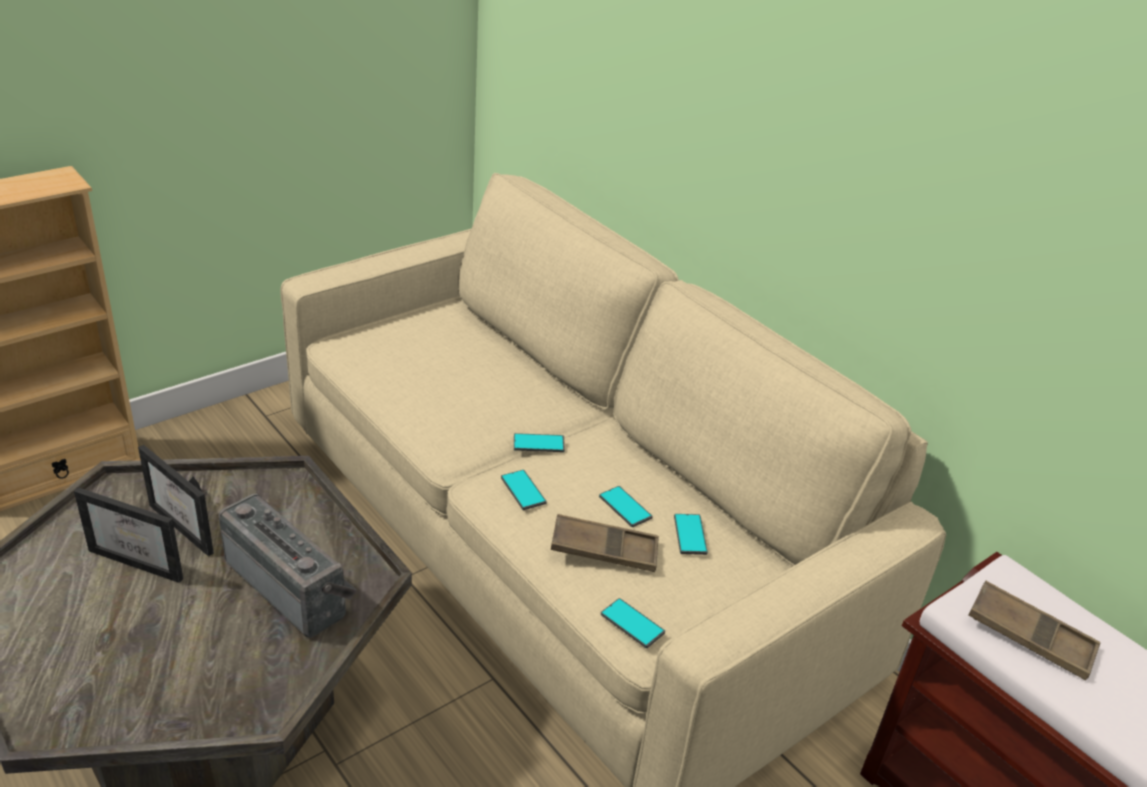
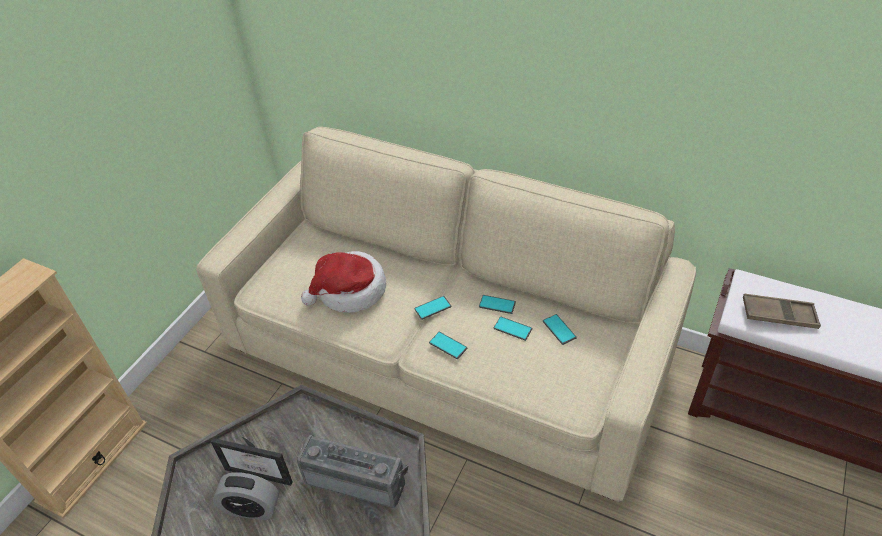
camera: 20 degrees left, 10 degrees up
(144, 558) = (251, 508): picture frame -> alarm clock
(447, 383) = (349, 291): none -> hat
(604, 550) = (520, 363): brown tray -> none
(632, 623) = (566, 402): phone -> phone (497, 304)

